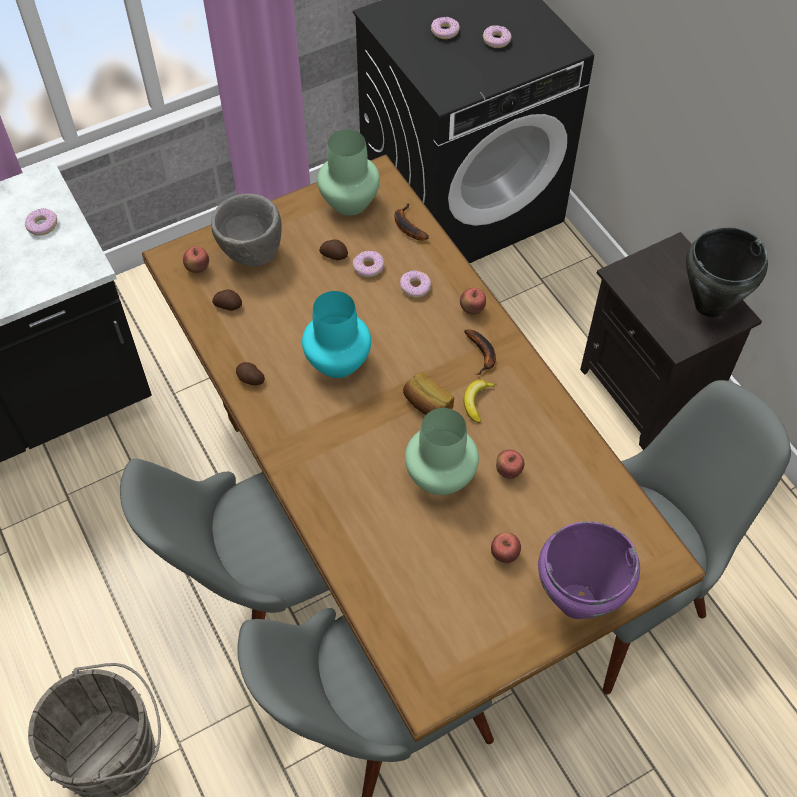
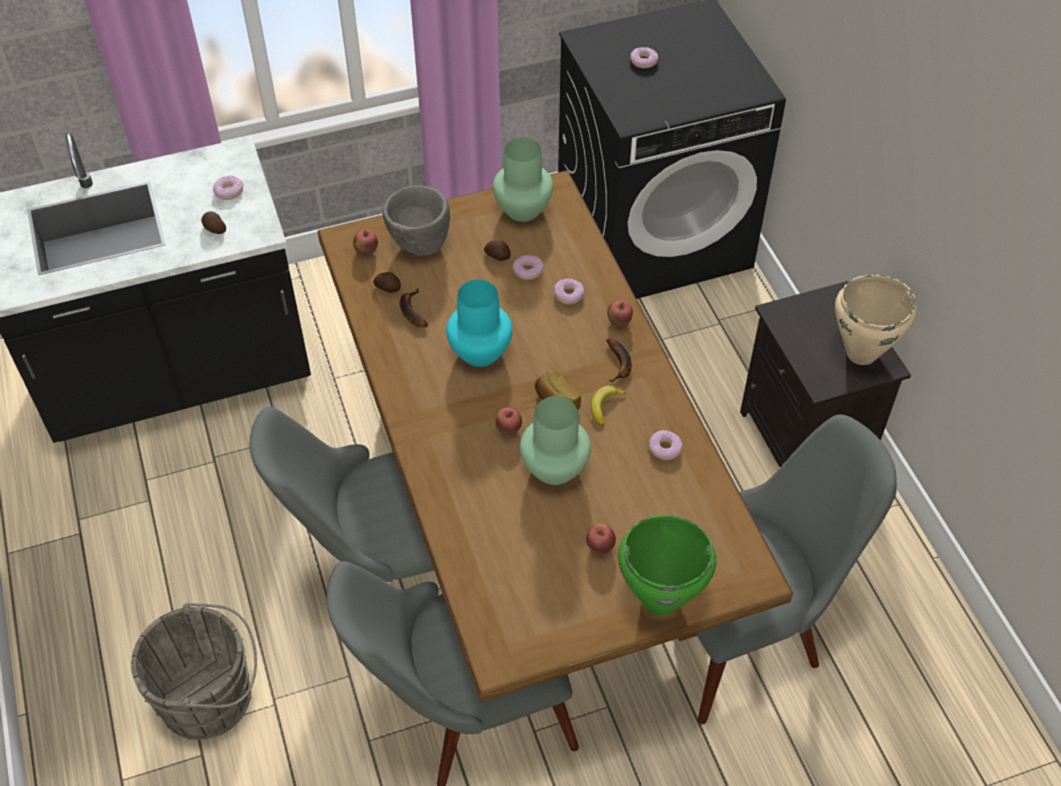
camera: 10 degrees right, 5 degrees down
(250, 379) = (394, 356): potato -> potato (214, 229)
(407, 226) = (573, 238): banana -> banana (411, 311)
(496, 40) = (692, 75): donut -> donut (665, 448)
(508, 471) = (621, 473): apple -> apple (508, 429)
(575, 601) = (659, 599): purple cooking pot -> green cooking pot
(709, 305) = (860, 353): black cooking pot -> beige cooking pot

